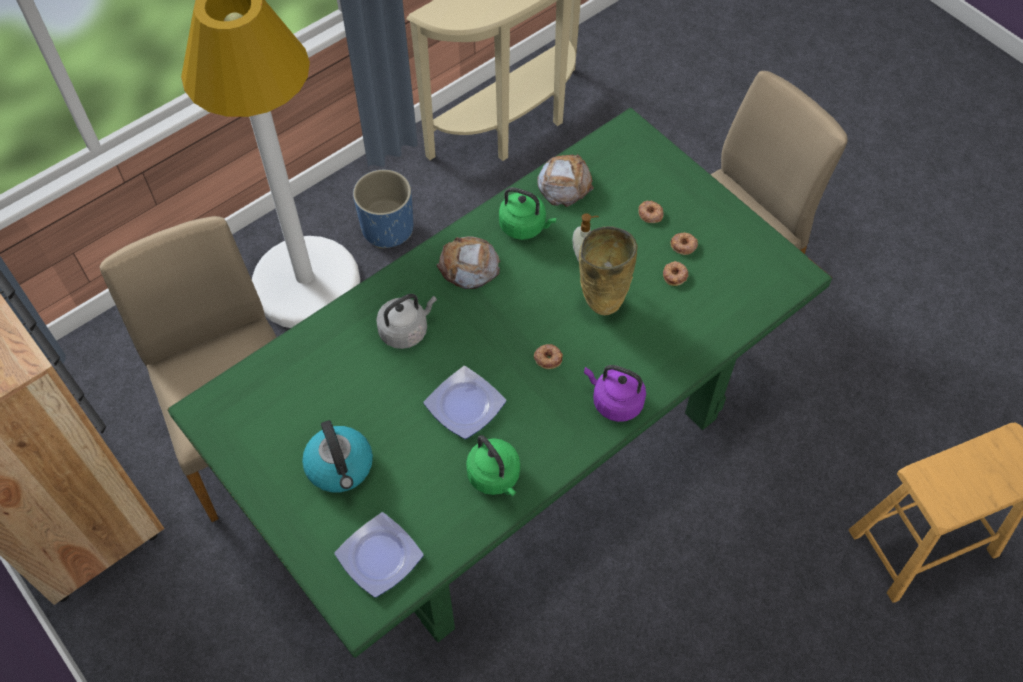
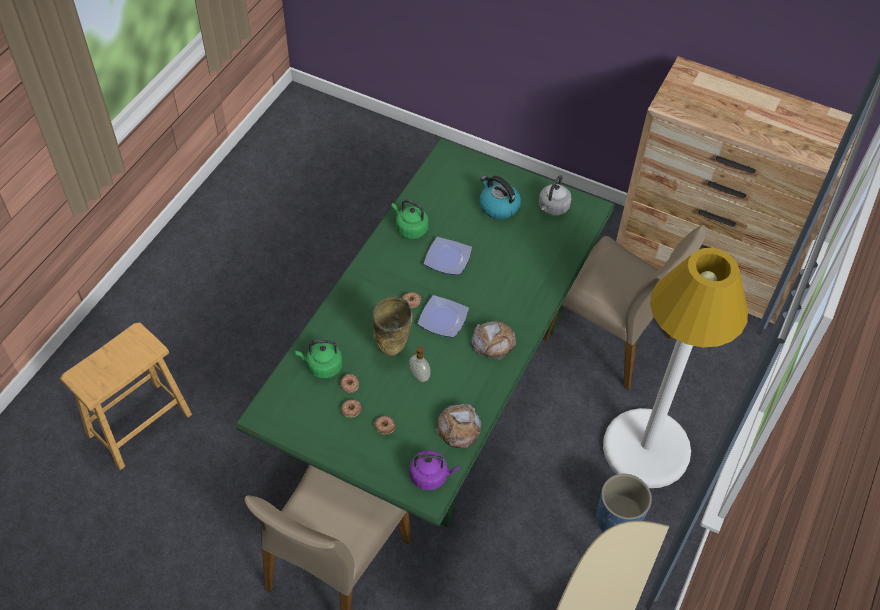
camera: 155 degrees right, 5 degrees down
(380, 555) = (451, 176): plate -> plate (443, 320)
(406, 330) = (508, 288): grey kettle -> grey kettle (552, 208)
(525, 226) = (470, 383): green kettle -> green kettle (322, 367)
(615, 401) = (358, 290): purple kettle -> purple kettle (430, 476)

